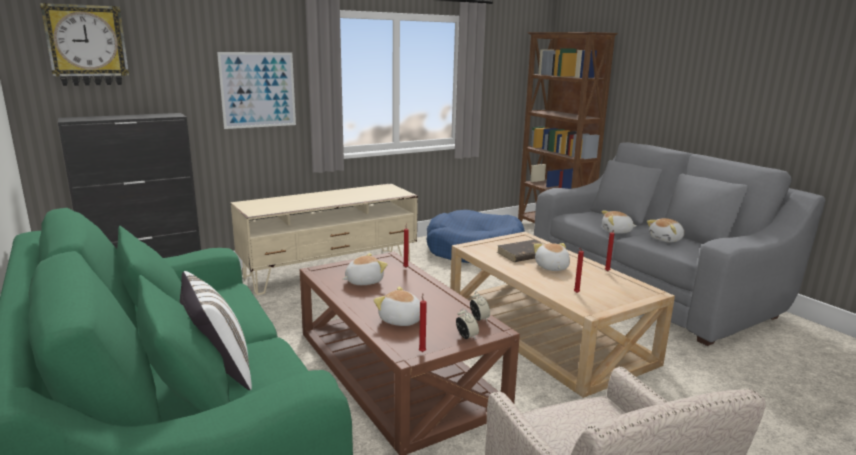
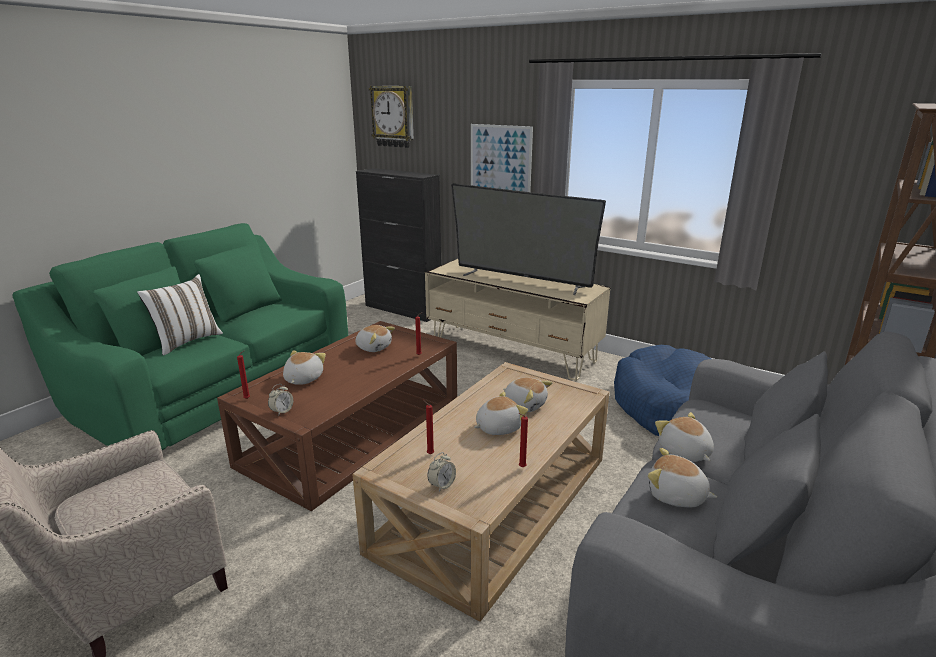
camera: 65 degrees right, 5 degrees up
(336, 197) = (522, 280): none -> television
(479, 319) = (322, 410): alarm clock -> alarm clock (442, 485)
(524, 254) = (525, 404): brown book -> plush toy

